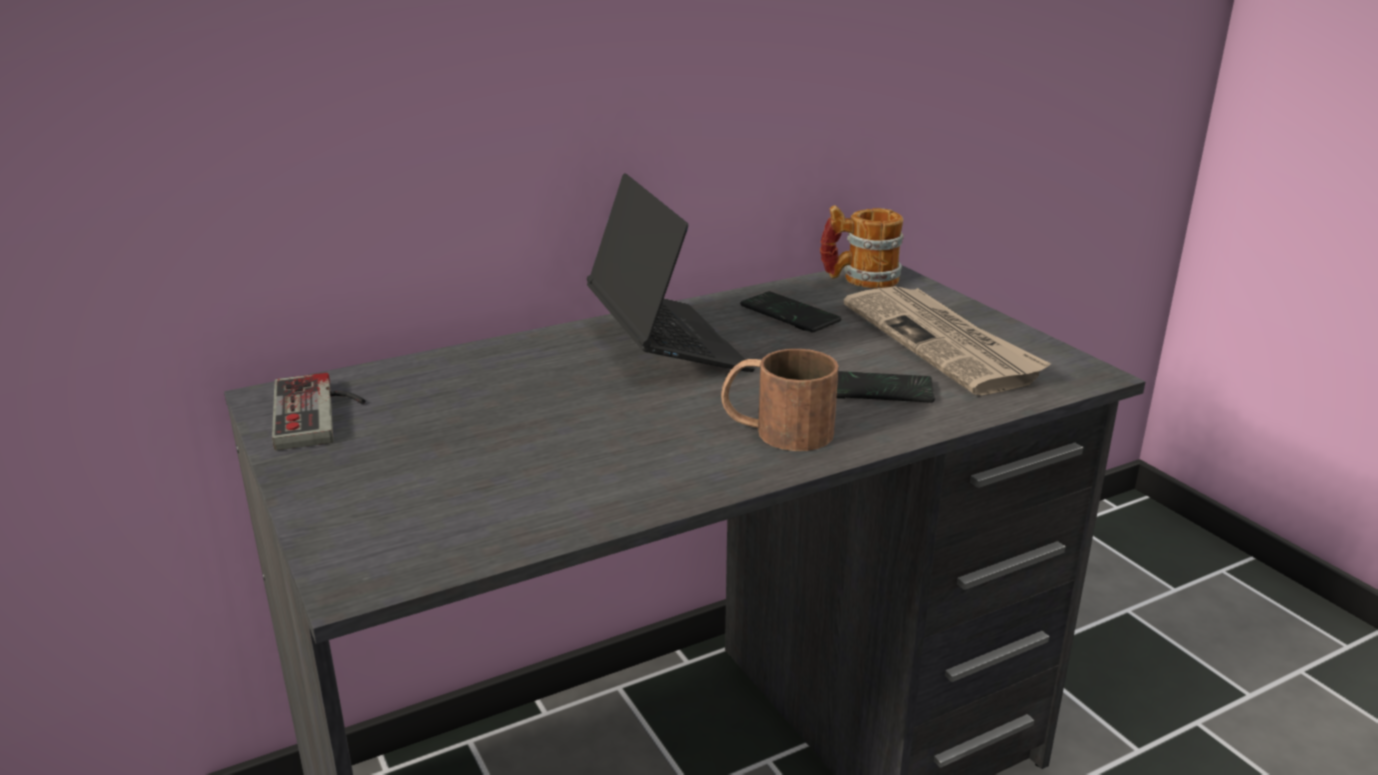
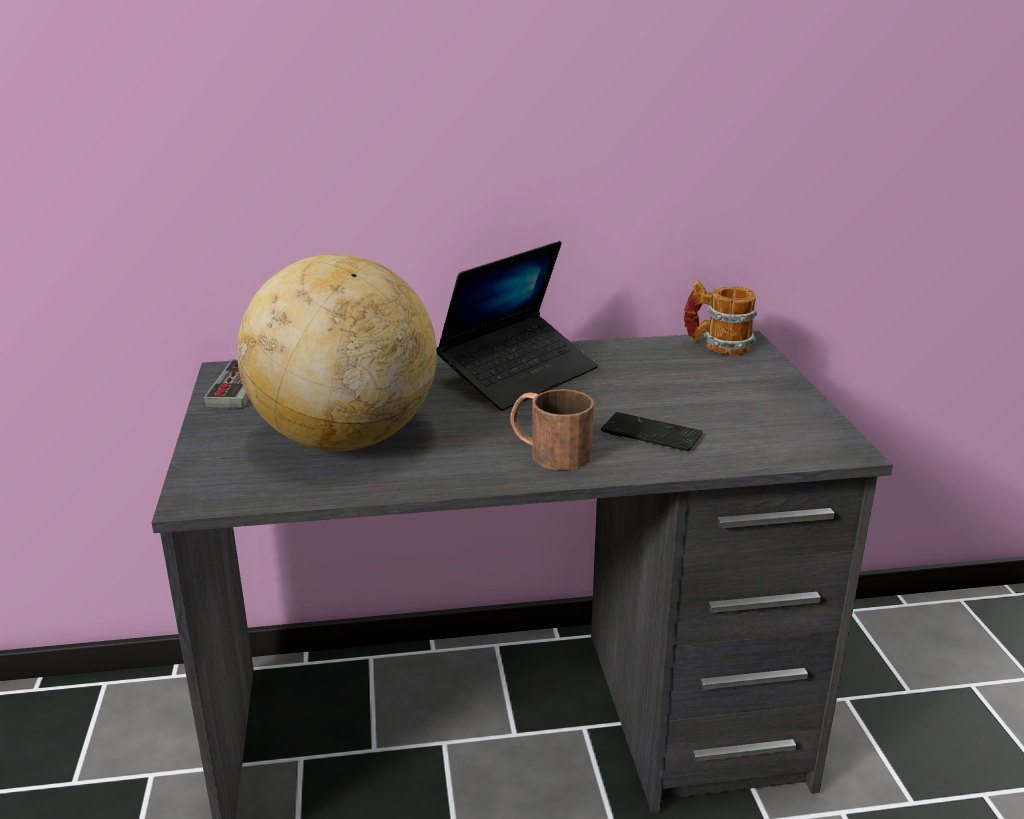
camera: 20 degrees right, 0 degrees up
(510, 459) = (346, 439): none -> globe
(666, 345) = (519, 375): laptop -> laptop turned 45 degrees clockwise
(789, 315) = (634, 365): phone -> none
(942, 343) = (740, 406): newspaper -> none

